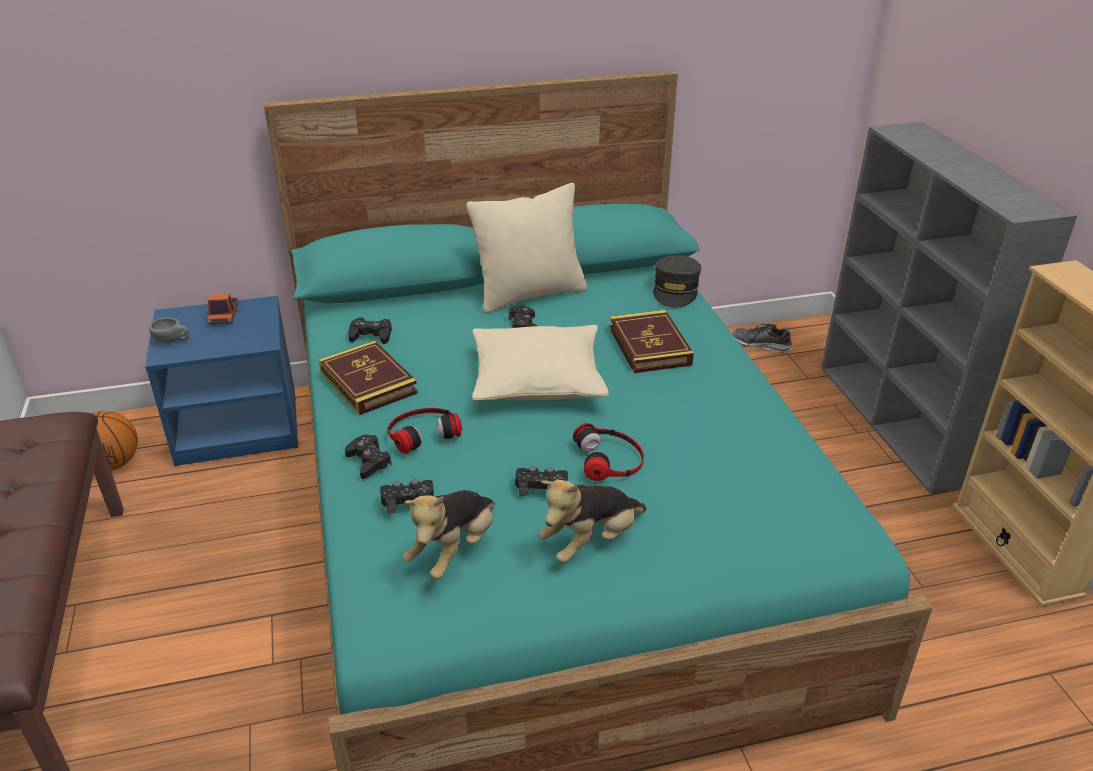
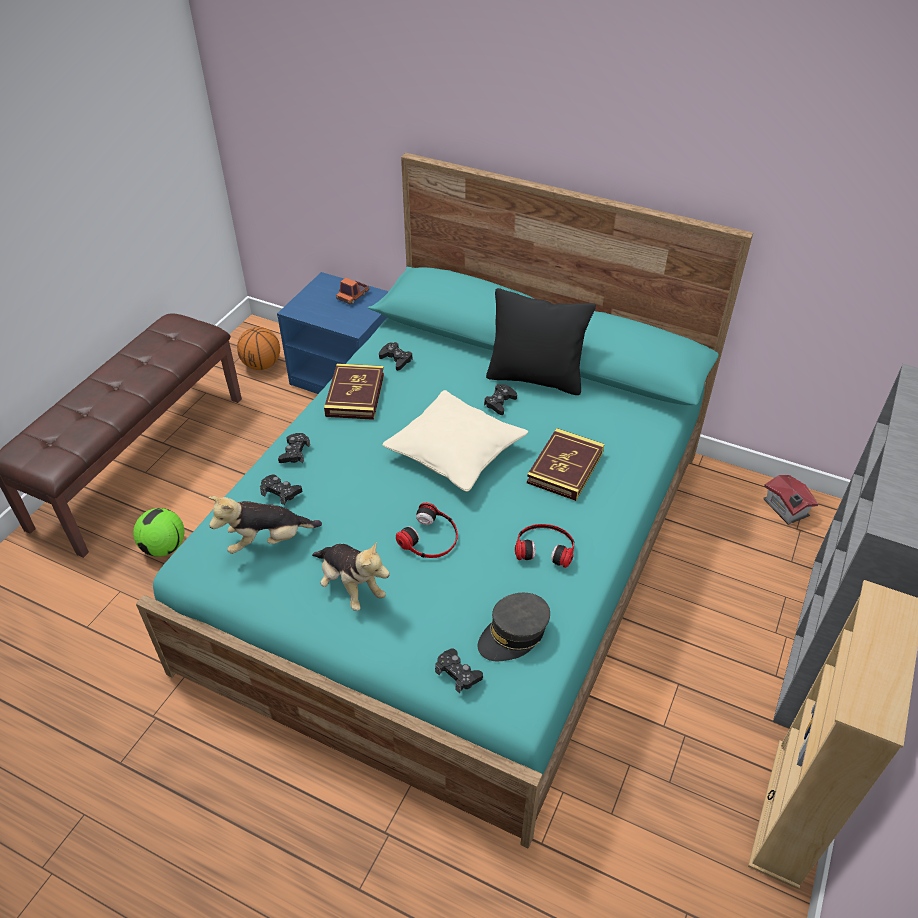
camera: 40 degrees right, 10 degrees up
(172, 341) = (307, 301): grey cup -> none
(191, 714) = (164, 547): none -> football
(422, 432) = (343, 450): headphones -> headphones (545, 547)
(530, 294) = (535, 378): beige pillow -> black pillow
(541, 486) = (362, 530): black game controller -> black game controller (458, 673)
(591, 541) = (350, 586): plush toy -> plush toy turned 135 degrees counterclockwise
(675, 290) = (647, 430): grey cap -> grey cap (513, 634)
(761, 345) = (785, 509): shoe -> toy house

